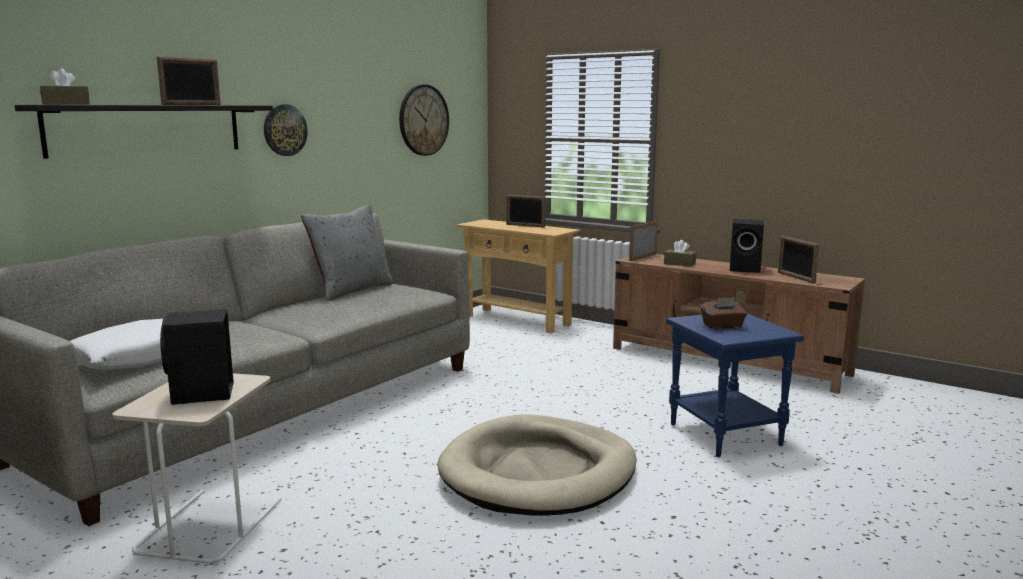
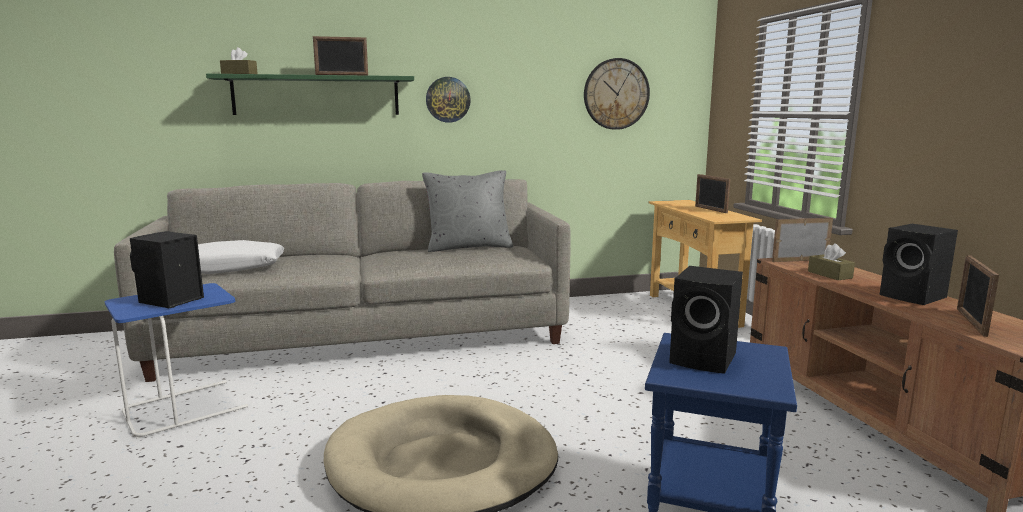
camera: 40 degrees right, 0 degrees up
(147, 129) = (317, 95): black shelf -> green shelf
(209, 525) = (186, 408): beige side table -> blue side table
(722, 326) = (705, 359): brown tissue box -> black speaker

